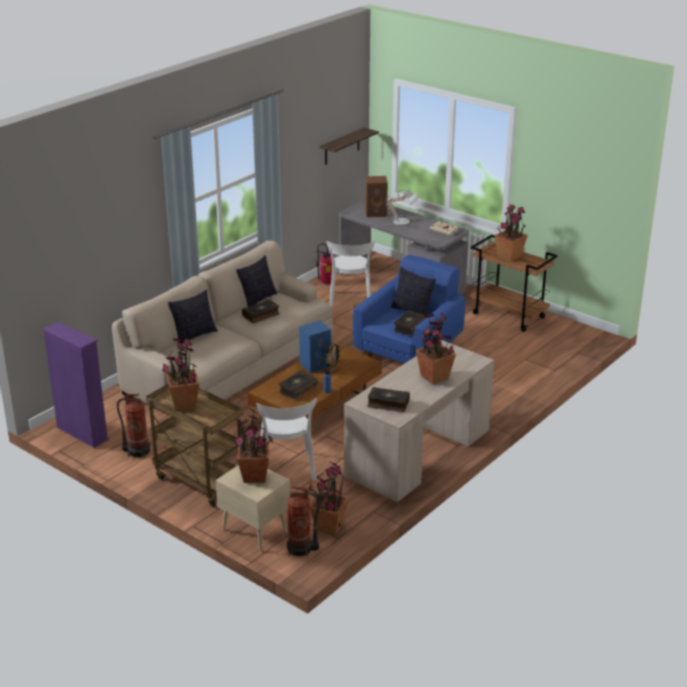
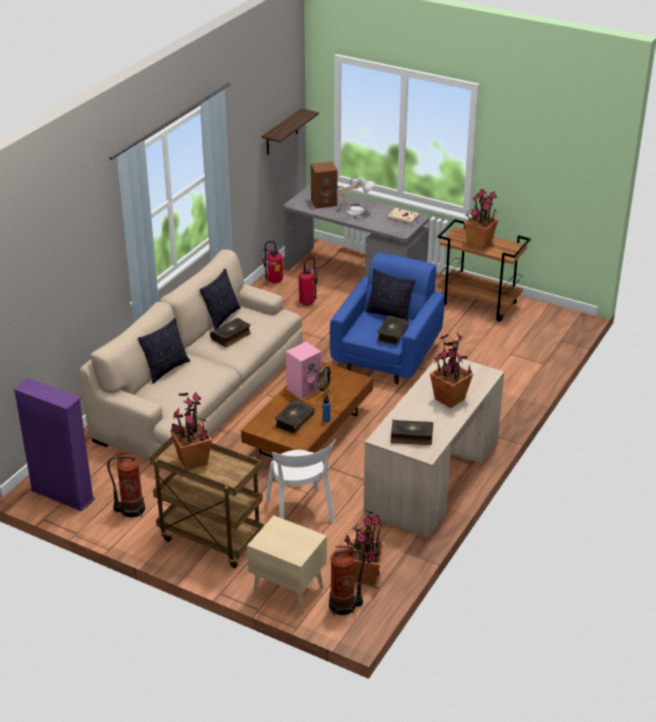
camera: 10 degrees left, 5 degrees up
(255, 476) = (288, 536): potted plant -> none
(315, 364) = (304, 389): blue speaker -> pink speaker
(350, 302) = (307, 302): white chair -> fire extinguisher

